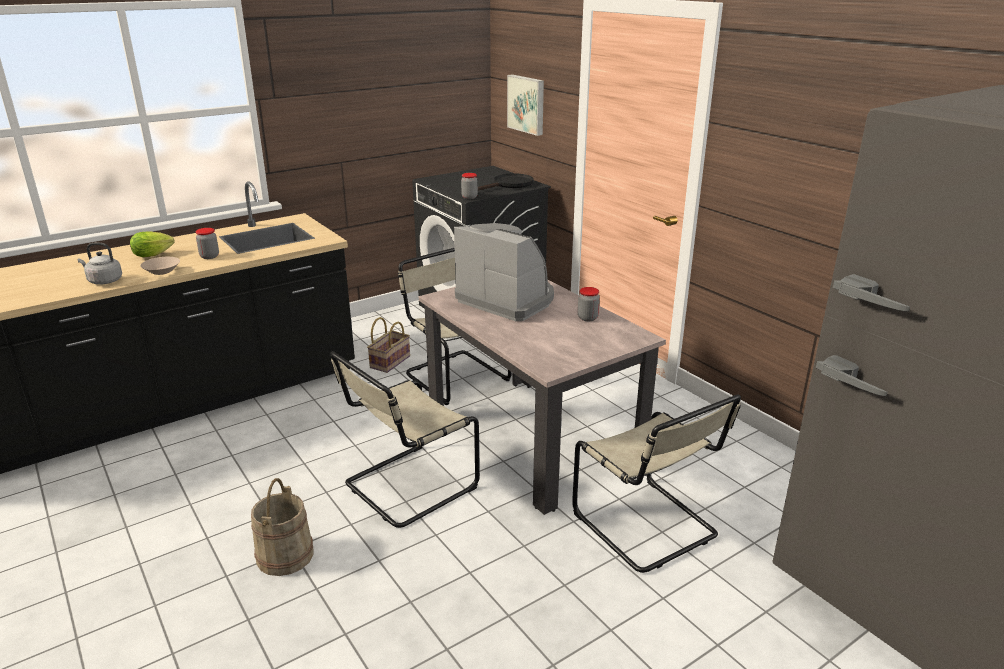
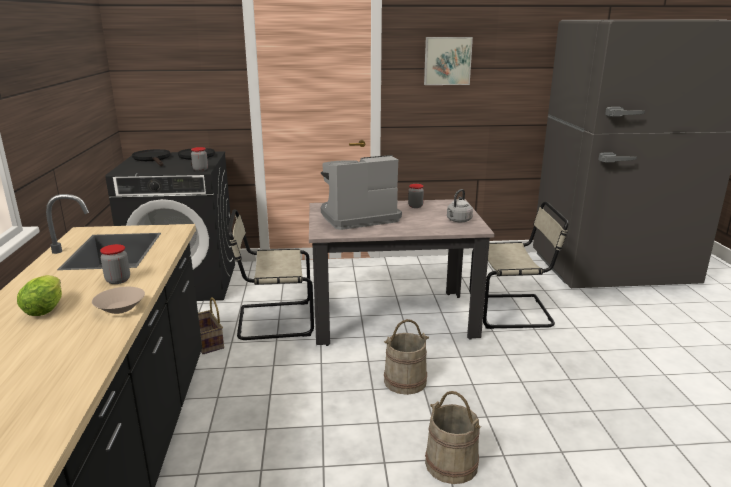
camera: 60 degrees left, 5 degrees down
(103, 281) = (84, 346): grey kettle -> grey kettle (458, 220)
(406, 487) = (405, 381): beige chair -> beige bucket
(481, 175) = (153, 159): none -> black frying pan
(527, 104) = (175, 87): picture -> picture (447, 61)

